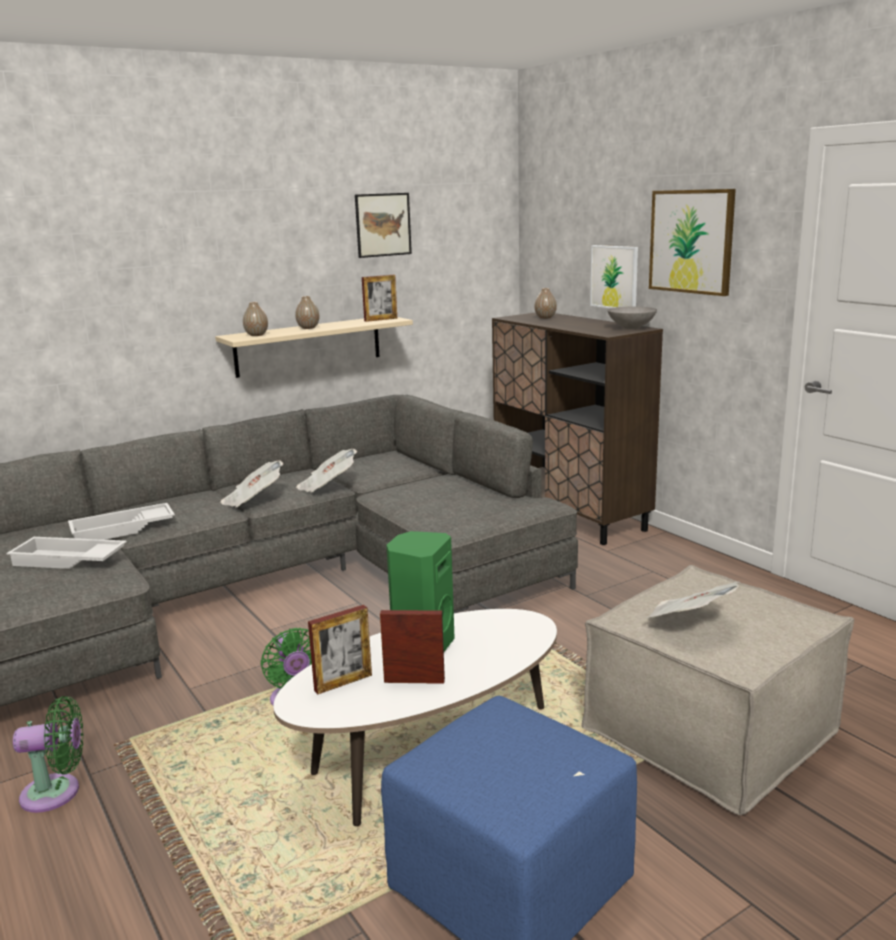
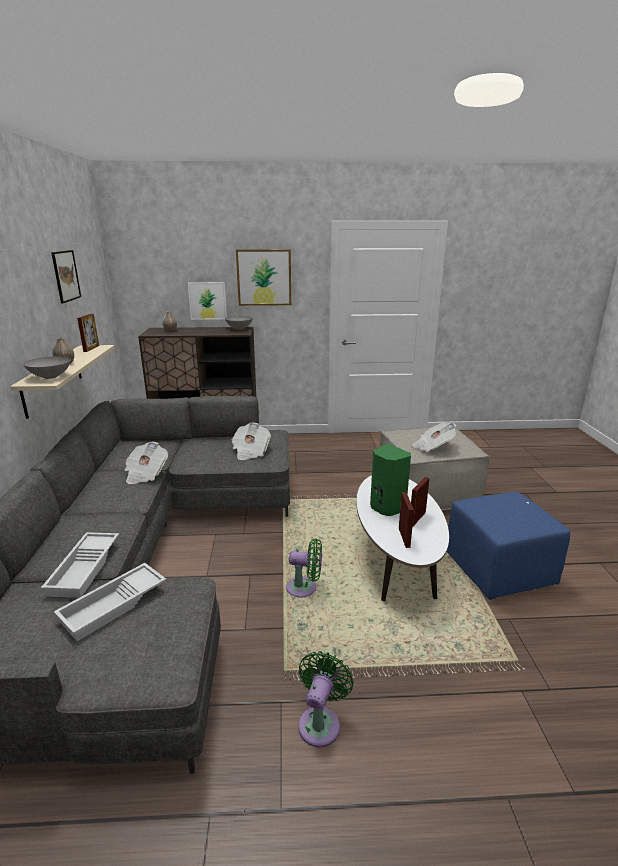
camera: 60 degrees left, 5 degrees up
(253, 500) = (121, 503): newspaper -> newspaper (250, 451)
(256, 335) = (49, 377): vase -> grey bowl

